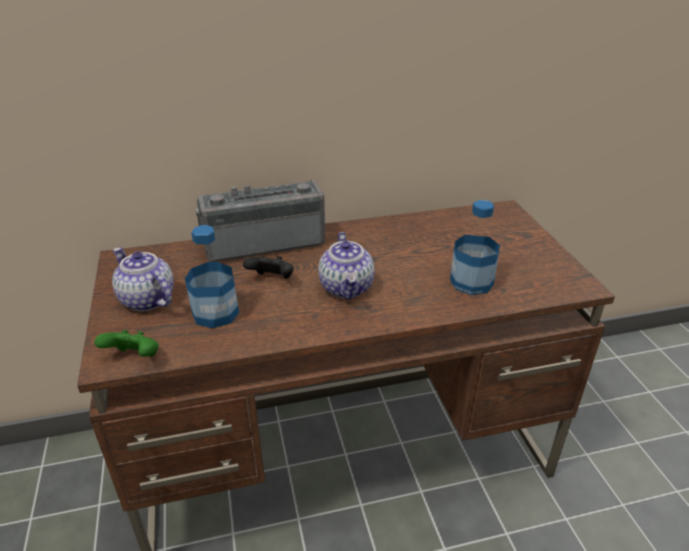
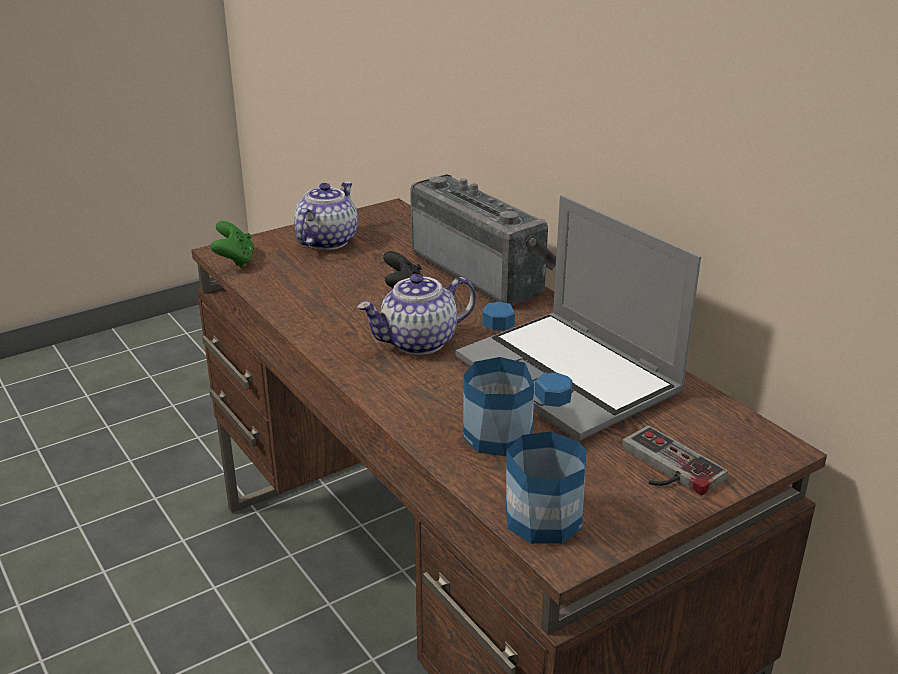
camera: 70 degrees right, 5 degrees down
(215, 313) = (323, 279): bottle -> bottle (543, 518)
(419, 244) = (571, 377): none -> laptop
(516, 240) = (664, 468): none -> game controller

